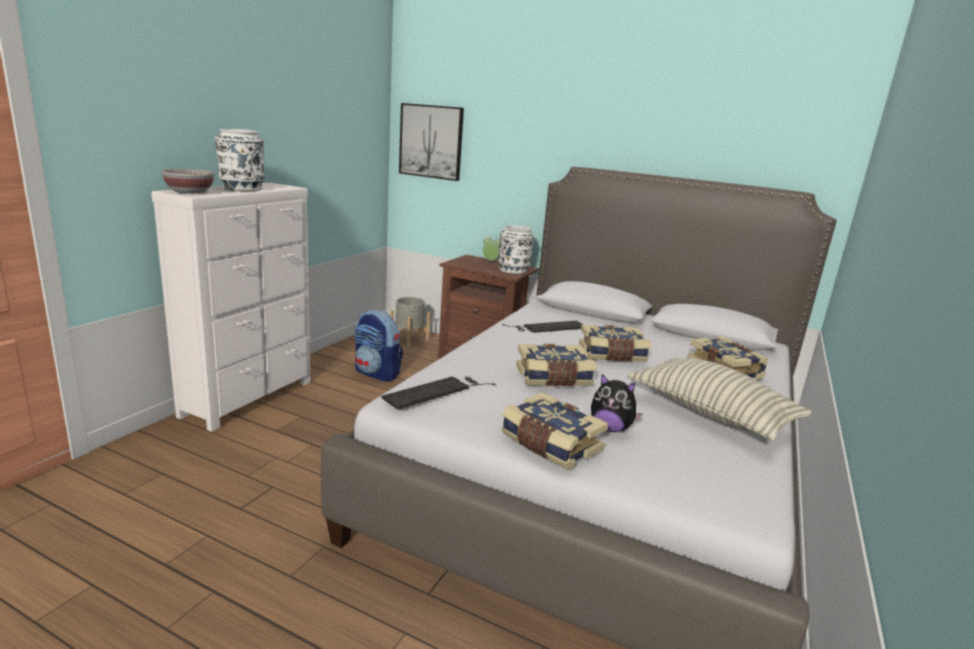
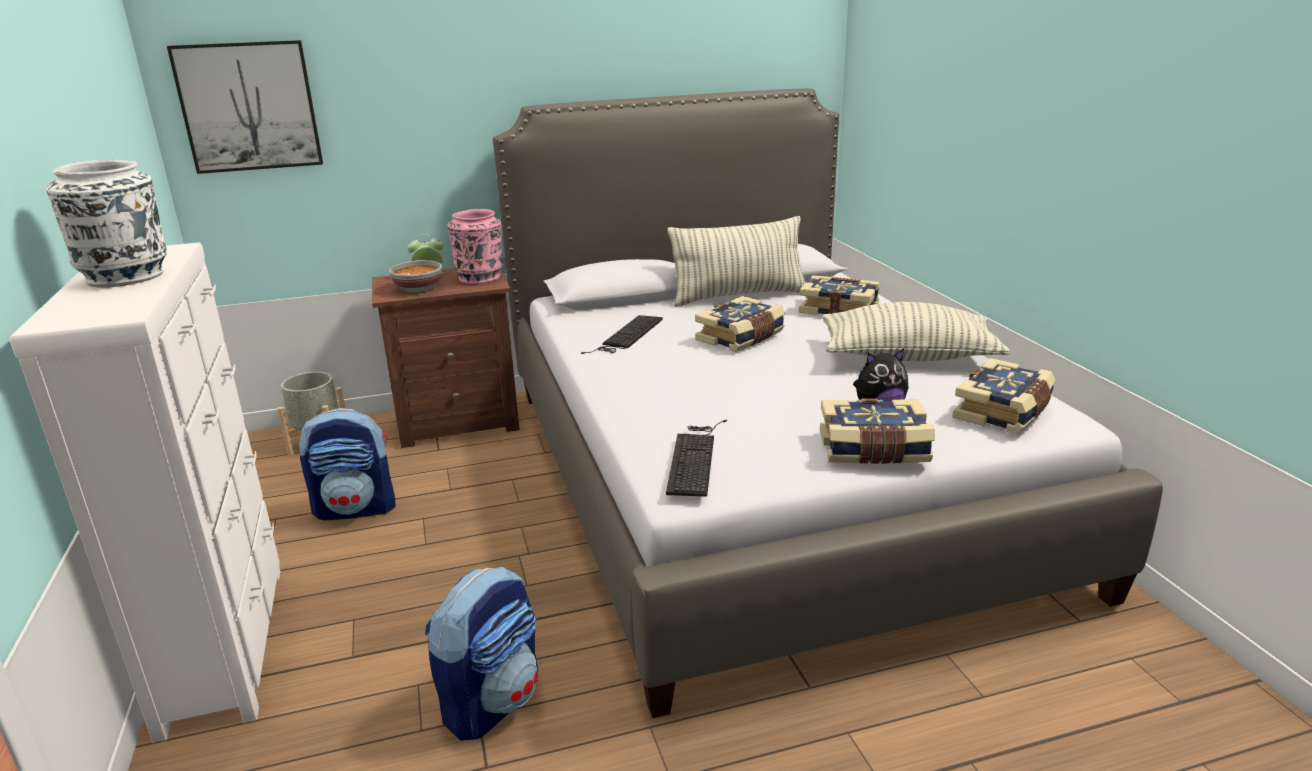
camera: 40 degrees left, 5 degrees up
(190, 192) = (87, 313): bowl -> bowl (419, 288)
(287, 484) = (492, 701): none -> backpack
(513, 270) = (480, 277): white vase -> pink vase
(553, 378) = (752, 386): book -> book (1004, 412)
(667, 336) = (738, 296): none -> pillow

